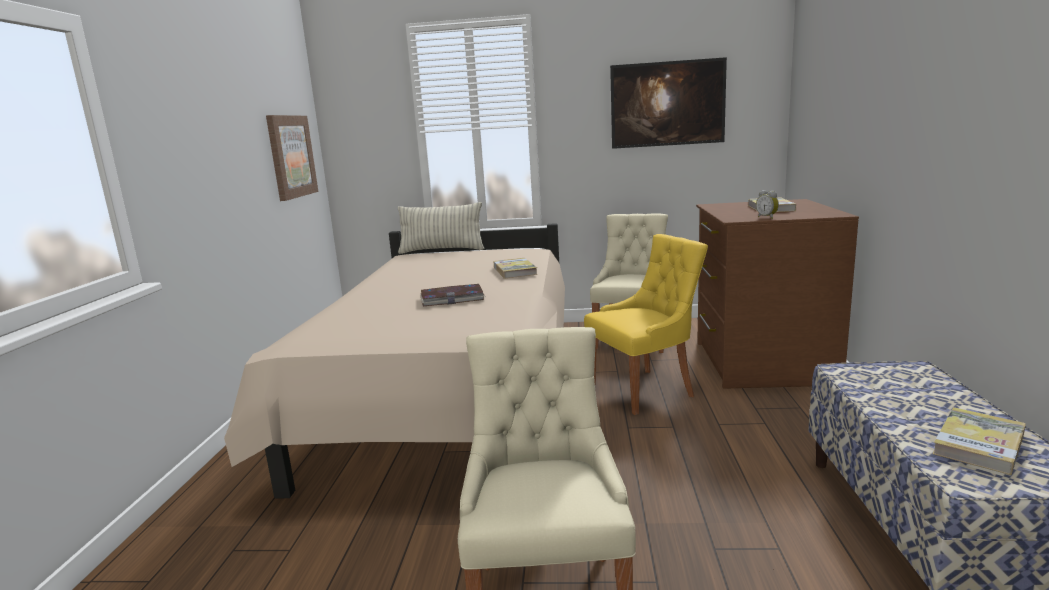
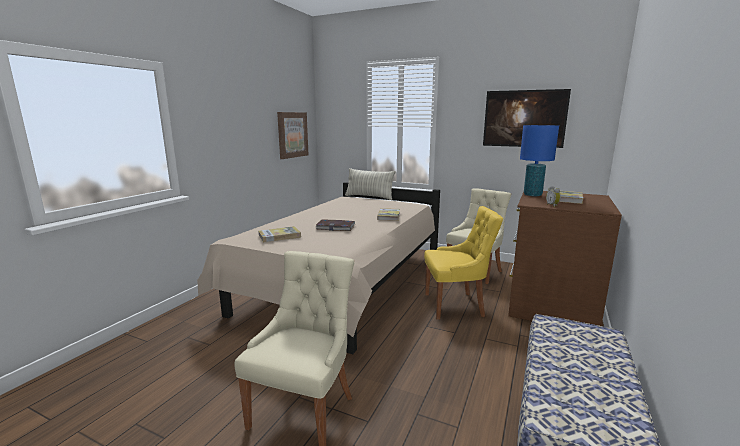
camera: 20 degrees right, 0 degrees up
(719, 209) = (532, 195): none -> blue table lamp
(979, 444) = (589, 398): book -> book (279, 236)

